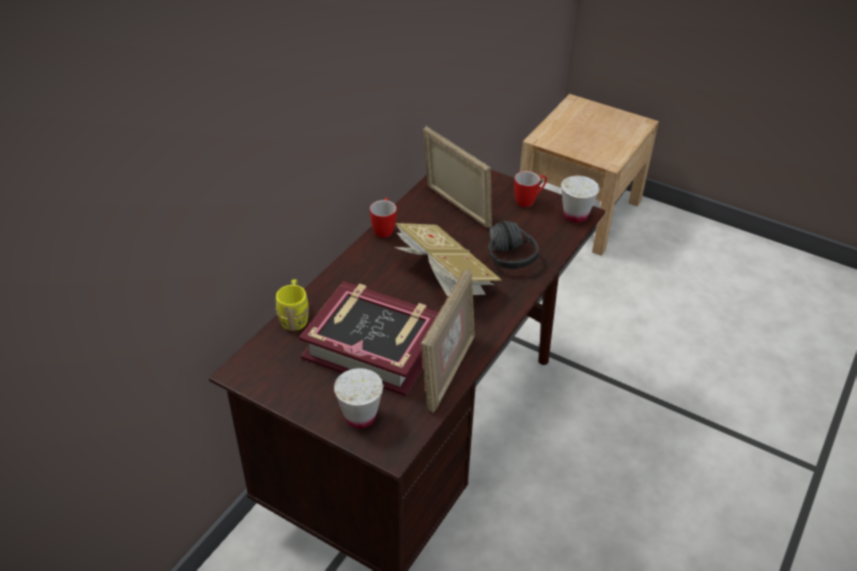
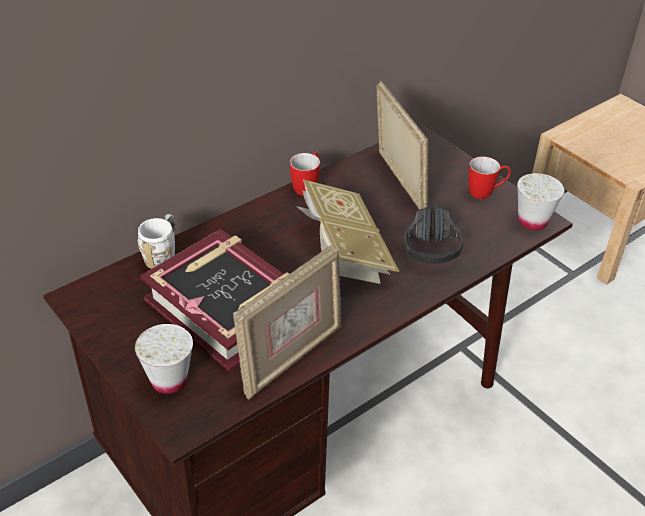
camera: 20 degrees right, 0 degrees up
(294, 317) = (163, 255): yellow mug -> white mug

